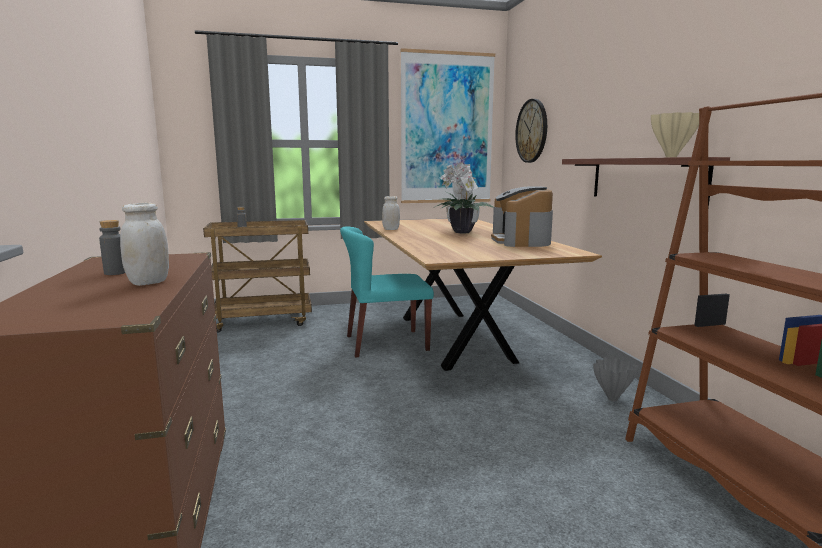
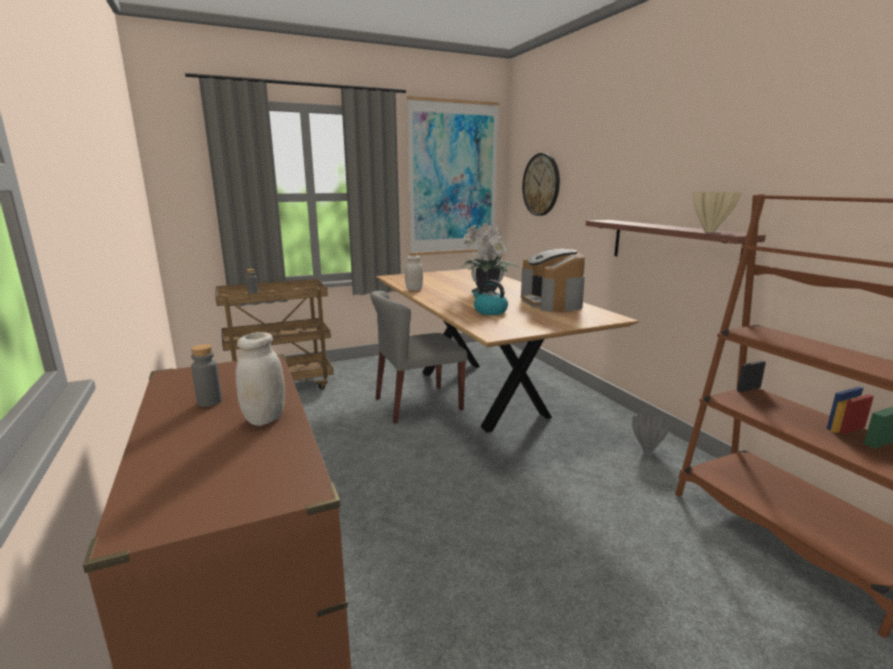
camera: 10 degrees left, 5 degrees up
(386, 343) = (417, 404): turquoise chair -> grey chair
(450, 245) = (489, 311): none -> kettle

